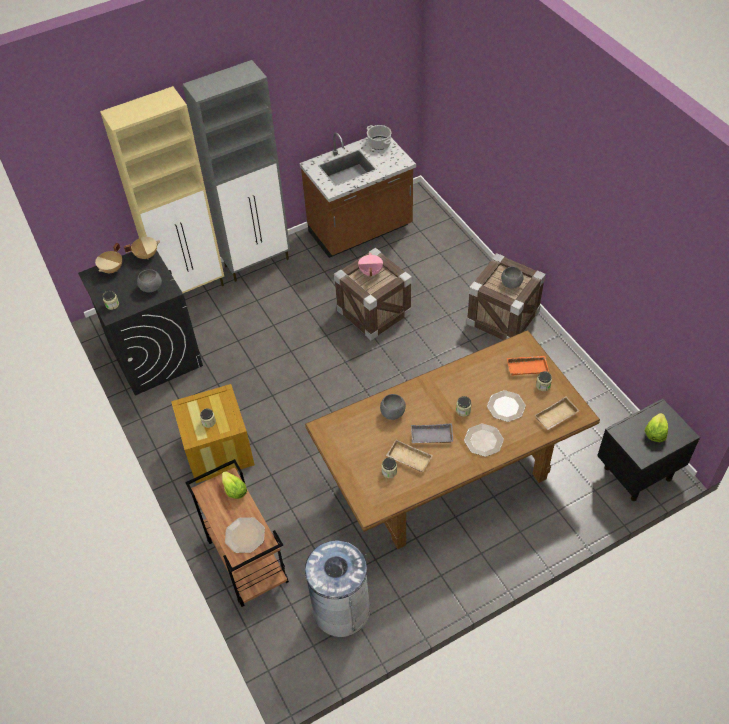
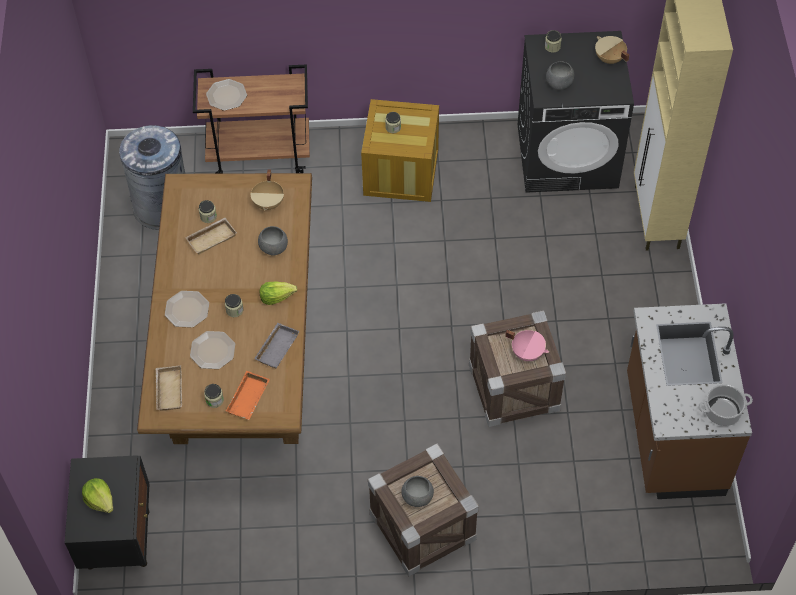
camera: 115 degrees right, 5 degrees up
(146, 255) = (616, 92): beige cooking pot -> beige cooking pot (269, 203)
(234, 490) = (279, 102): lettuce -> lettuce (277, 297)
(257, 262) = (669, 298): grey cabinet -> none
(431, 437) = (222, 267): grey tray -> grey tray (276, 347)

